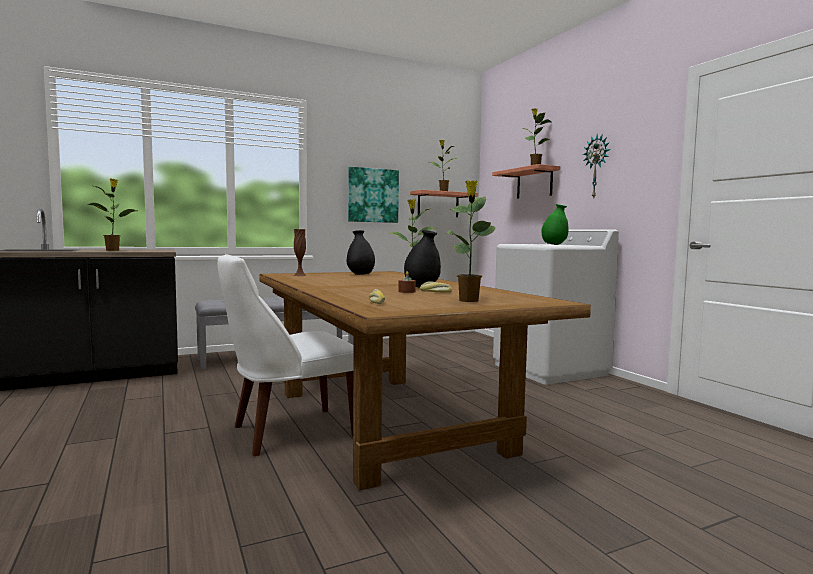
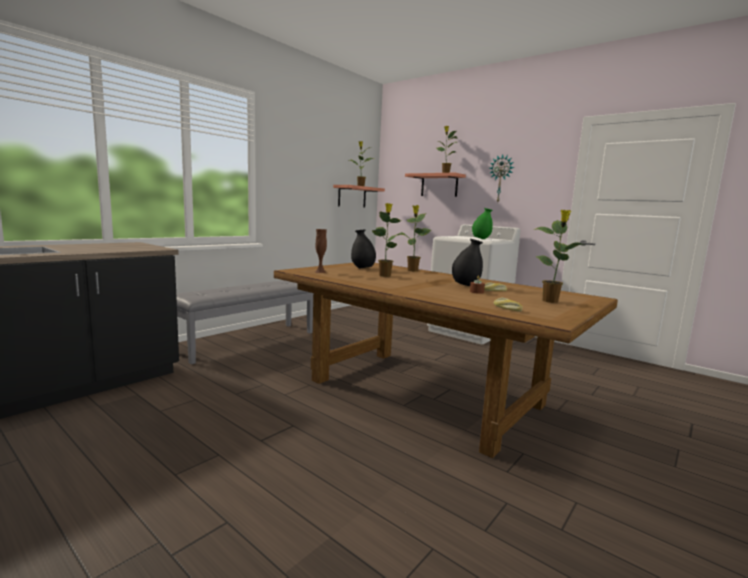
camera: 25 degrees left, 5 degrees up
(113, 250) = (96, 248): potted plant -> potted plant (385, 275)
(288, 432) = (368, 417): white chair -> none
(373, 195) = (306, 187): picture -> none

